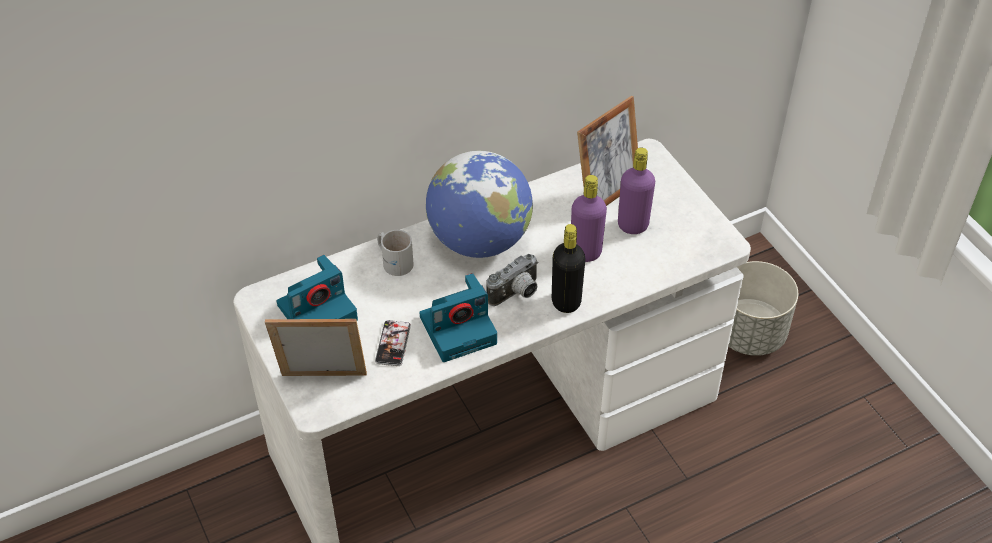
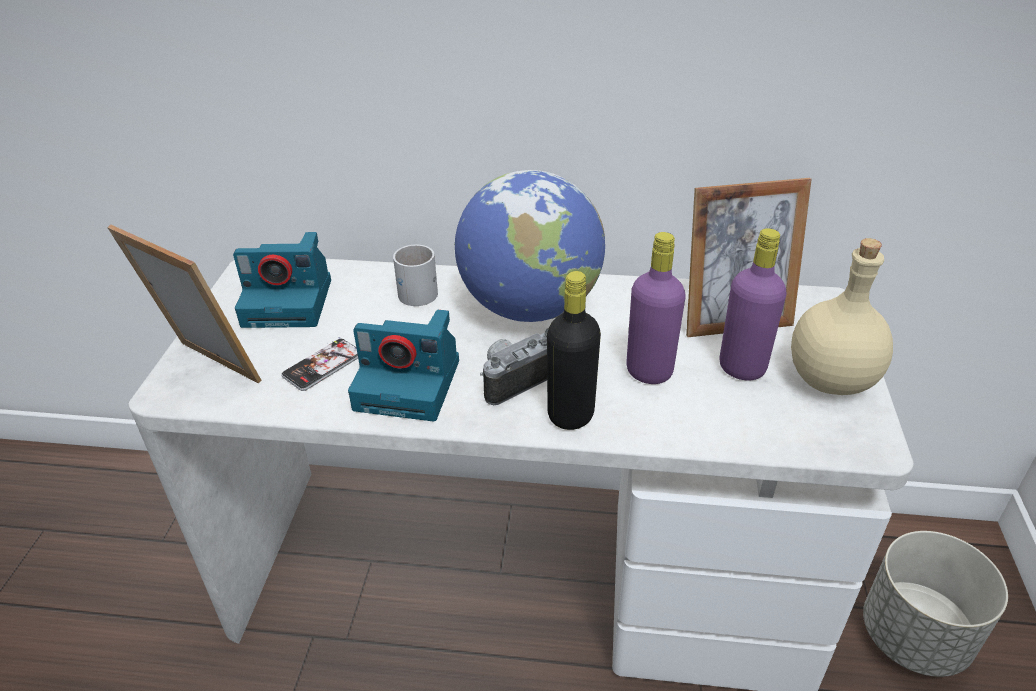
camera: 35 degrees right, 10 degrees down
(516, 294) = (516, 378): camera -> camera turned 150 degrees clockwise
(681, 211) = (828, 379): none -> beige bottle

